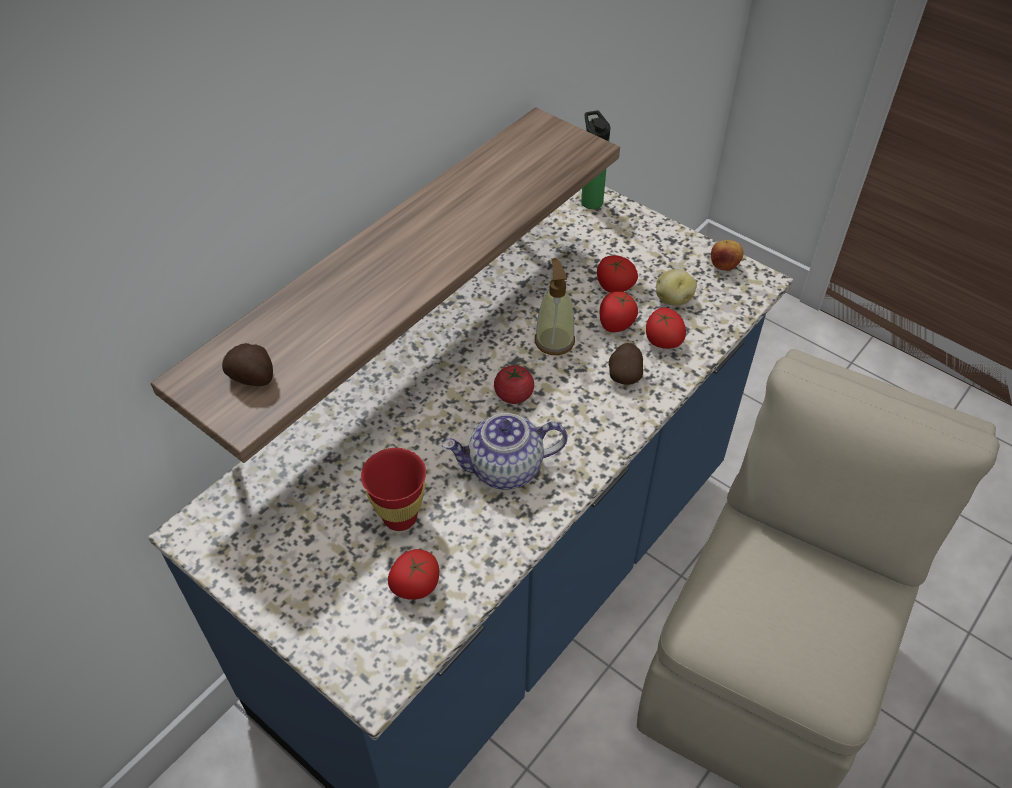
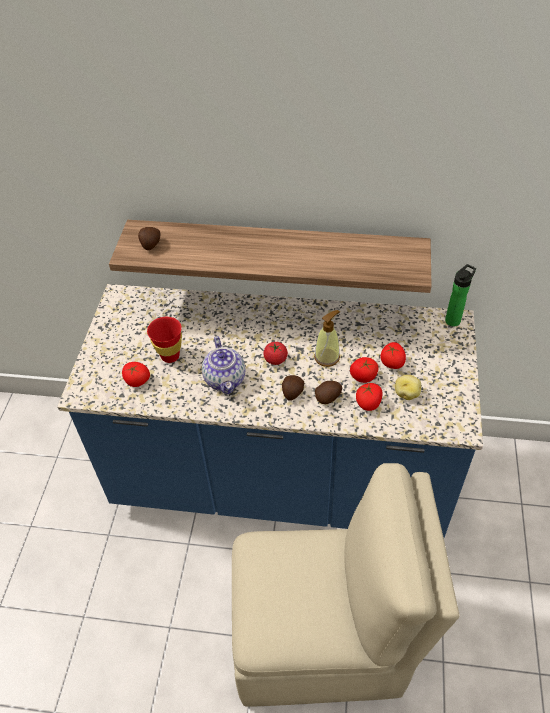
camera: 60 degrees right, 0 degrees up
(505, 469) = (225, 379): teapot -> teapot turned 150 degrees counterclockwise
(588, 407) = (292, 393): none -> potato
(724, 266) = (458, 406): apple -> none

